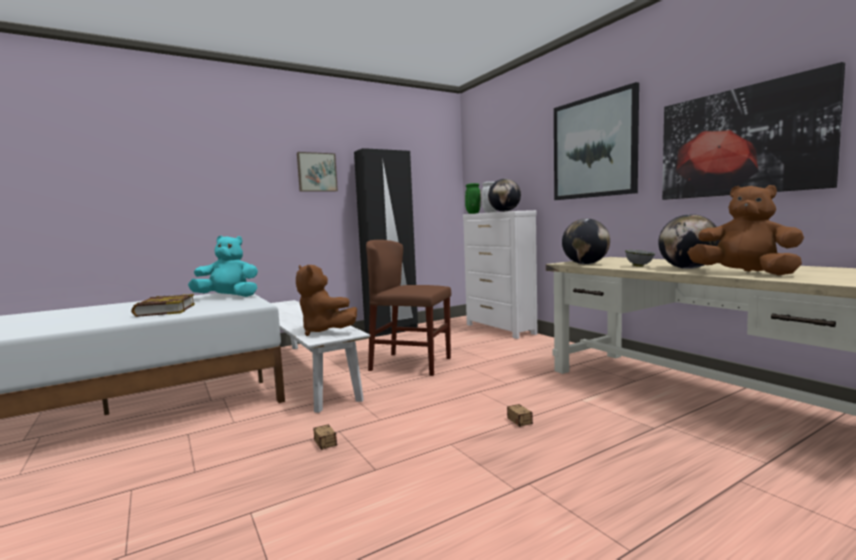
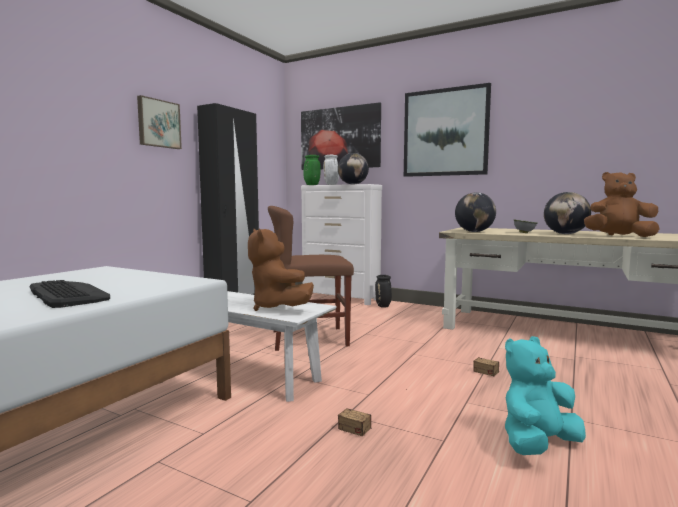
camera: 30 degrees left, 0 degrees up
(165, 310) = (68, 294): book -> keyboard
(228, 297) = (115, 274): turquoise plush toy -> turquoise plush toy (538, 444)
(324, 331) = (277, 307): brown plush toy -> brown plush toy turned 45 degrees clockwise
(529, 341) = (383, 306): none -> black vase
(741, 142) = (575, 140): picture -> picture (340, 138)

